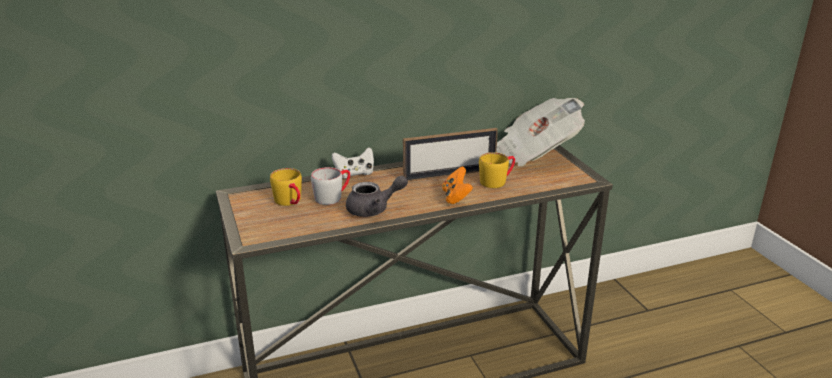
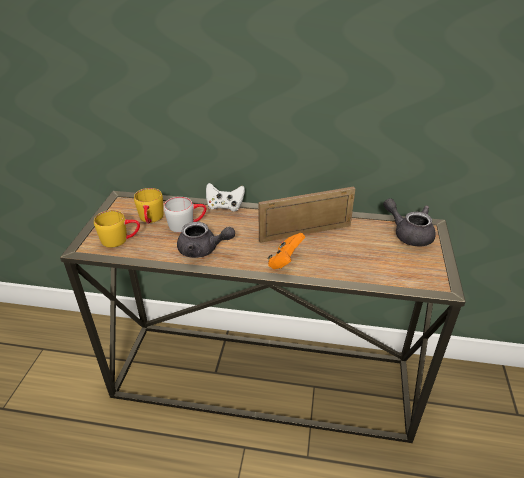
camera: 30 degrees right, 10 degrees up
(449, 174) = (305, 233): picture frame -> picture frame turned 150 degrees clockwise
(497, 180) = (344, 254): yellow mug -> yellow mug (121, 239)
(533, 154) = (409, 234): newspaper -> grey teapot

